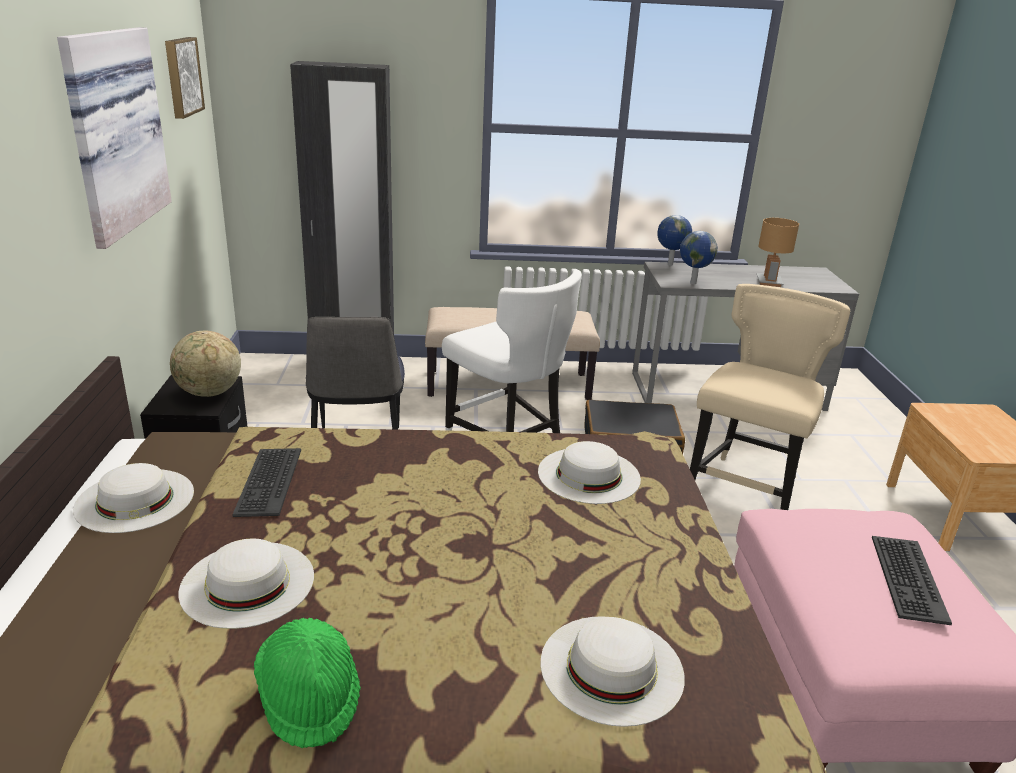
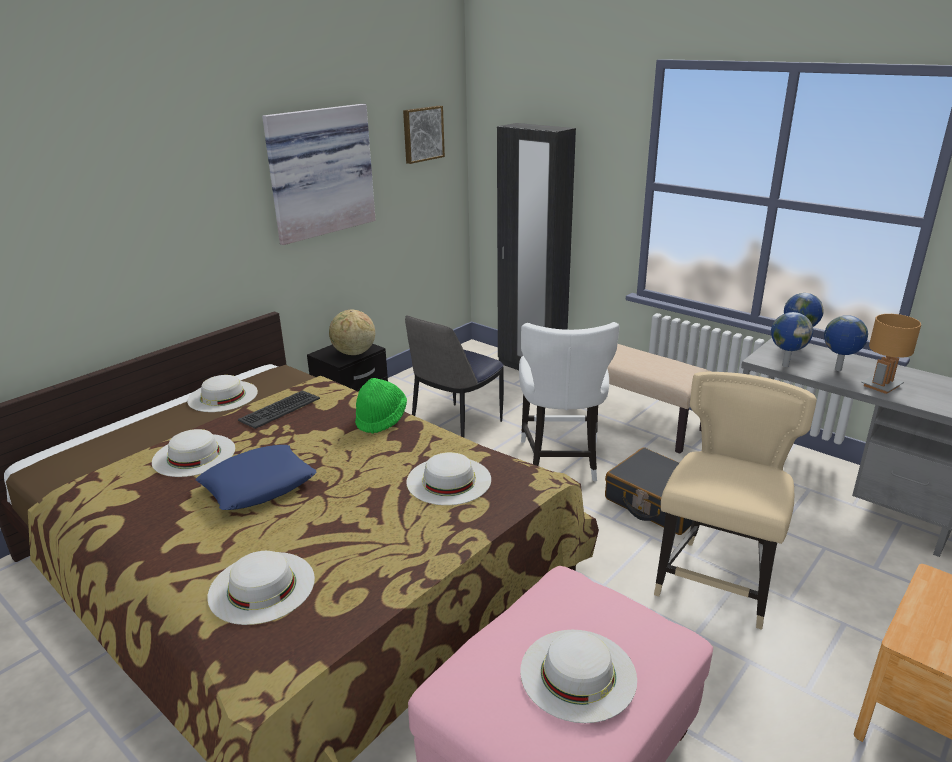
camera: 45 degrees right, 0 degrees up
(309, 698) = (134, 518): green hat -> green hat (381, 419)
(406, 573) = (258, 485): none -> blue pillow
(727, 278) = (838, 370): none -> globe
(746, 488) = (717, 580): beige chair -> beige chair turned 45 degrees counterclockwise
(906, 578) = (578, 674): keyboard -> white hat

